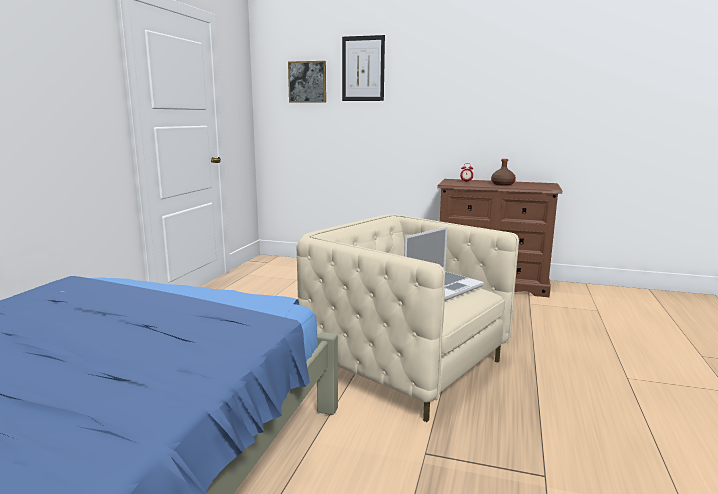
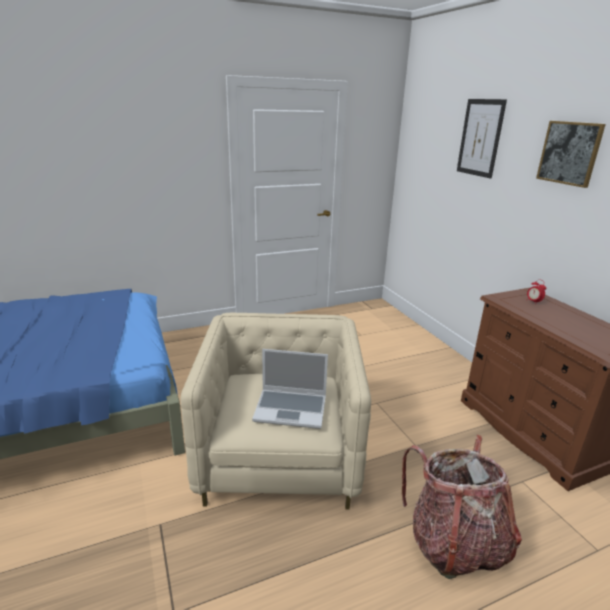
camera: 50 degrees right, 10 degrees up
(307, 82) = (434, 145): picture -> picture (569, 153)
(502, 184) = (566, 322): brown bottle -> none
(562, 341) = (454, 543): none -> backpack

